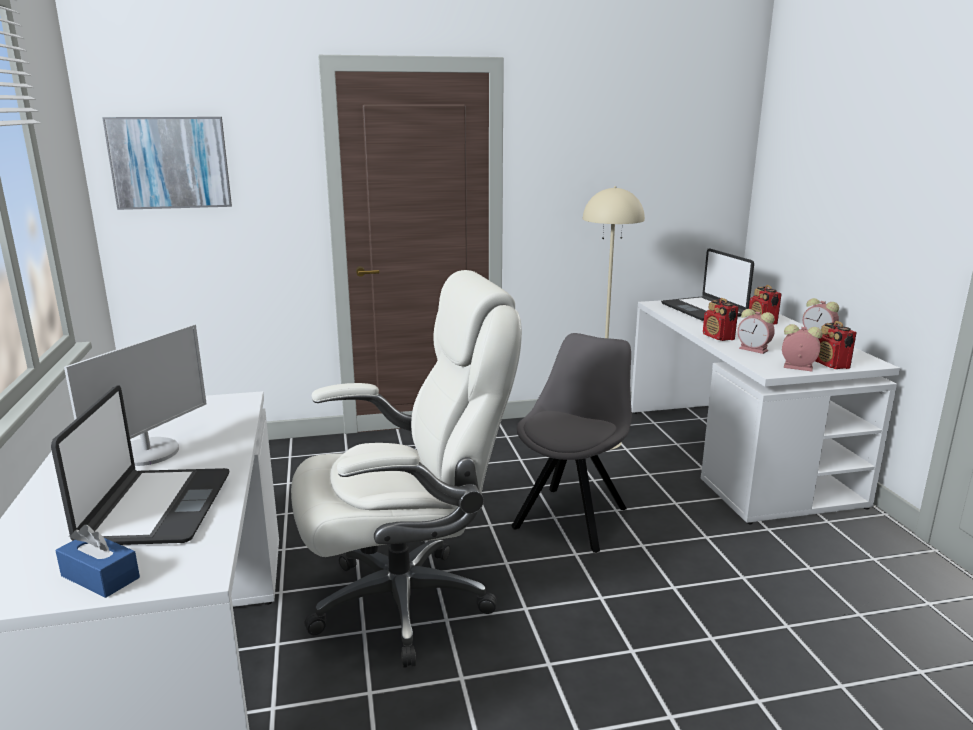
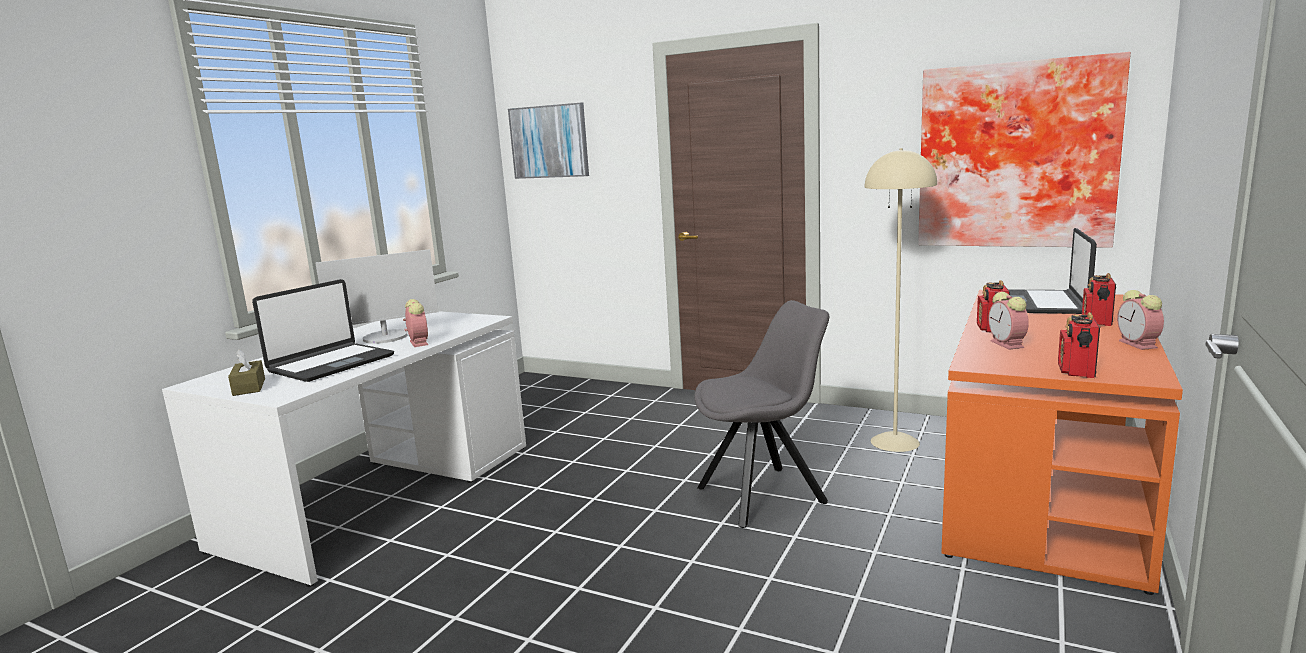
camera: 40 degrees right, 5 degrees down
(100, 577) = (249, 387): blue tissue box -> brown tissue box
(405, 602) = (546, 511): white office chair -> none
(661, 190) = (1016, 155): none -> picture
(735, 454) = (1045, 490): white desk -> orange desk
(796, 367) = (1019, 366): alarm clock -> alarm clock (418, 343)

